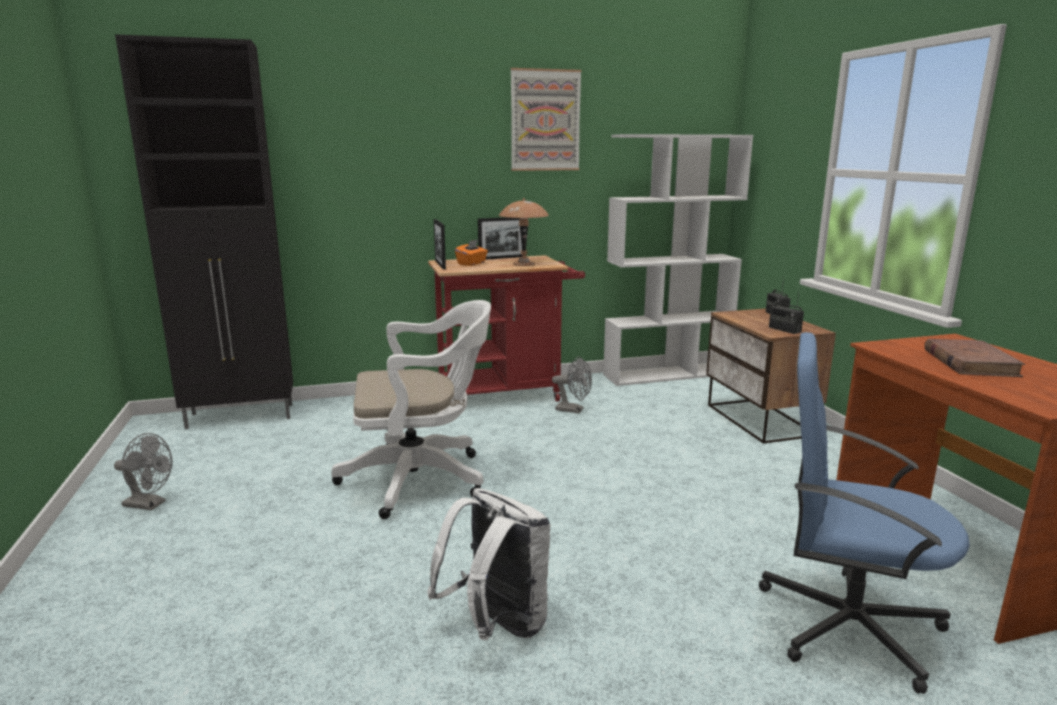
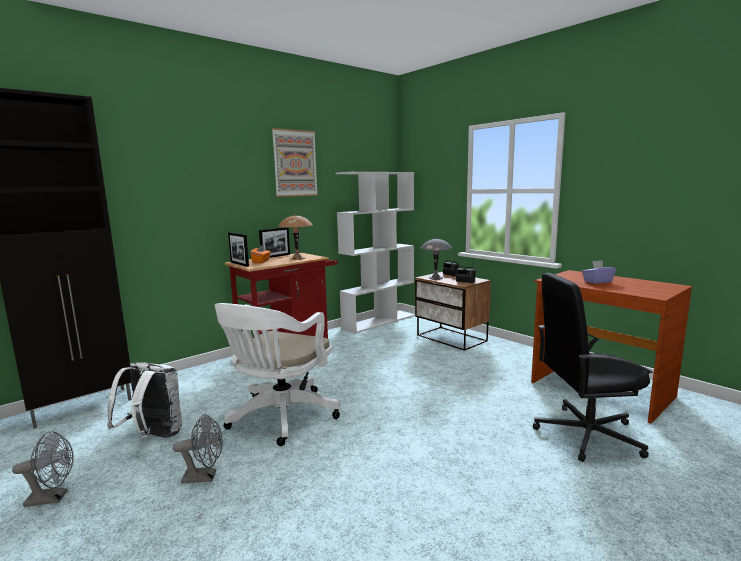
camera: 25 degrees left, 5 degrees down
(422, 479) = (280, 418): white office chair -> white office chair turned 150 degrees clockwise
(497, 625) = (416, 497): white backpack -> white backpack (153, 436)
(574, 410) = (342, 352): grey fan -> grey fan (205, 477)
(743, 317) = (435, 278): none -> grey table lamp
(845, 623) = (586, 434): blue office chair -> black office chair
(970, 362) = (597, 282): brown book -> purple tissue box

